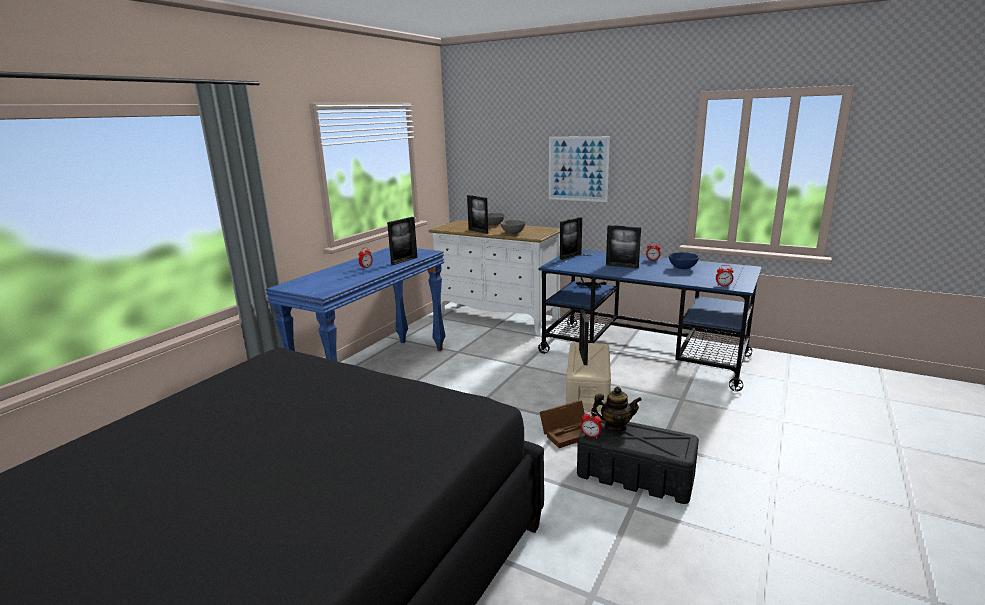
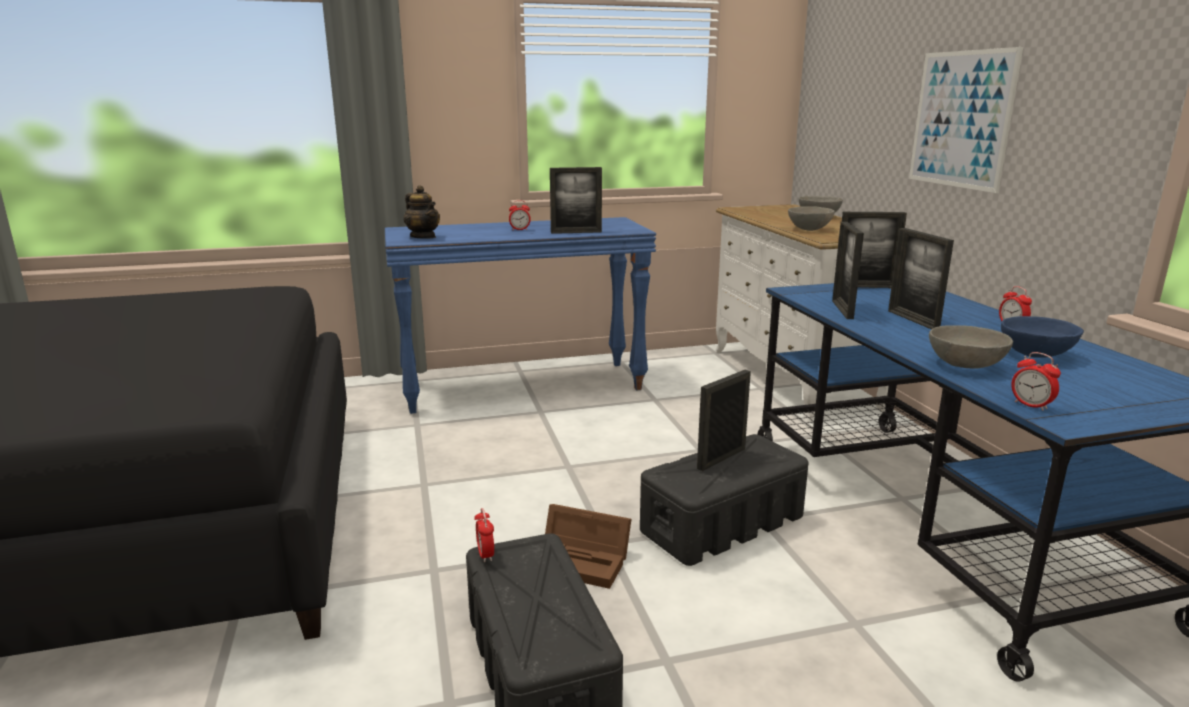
camera: 45 degrees right, 0 degrees up
(478, 231) = (768, 219): picture frame -> picture frame (842, 309)
(588, 390) = (721, 524): beige storage box -> black storage box
(615, 426) = (541, 564): teapot -> teapot (423, 237)
(678, 278) = (966, 365): none -> grey bowl

